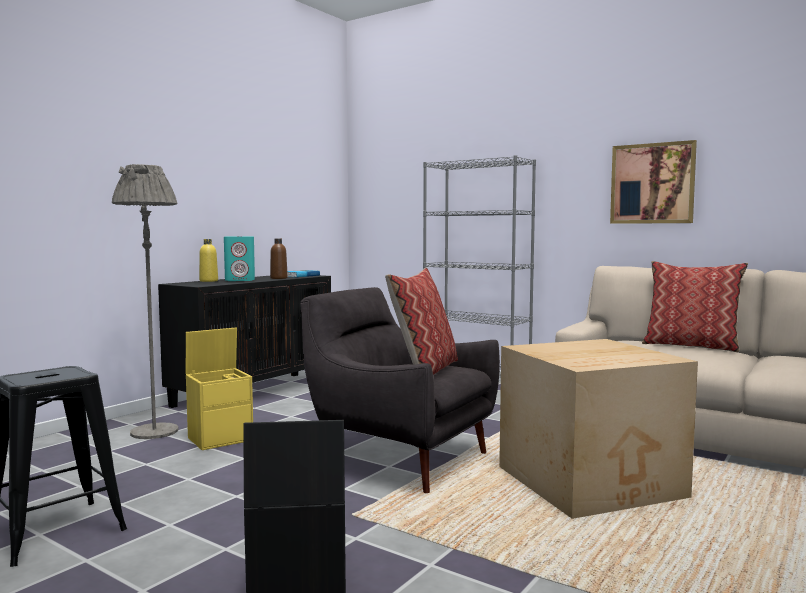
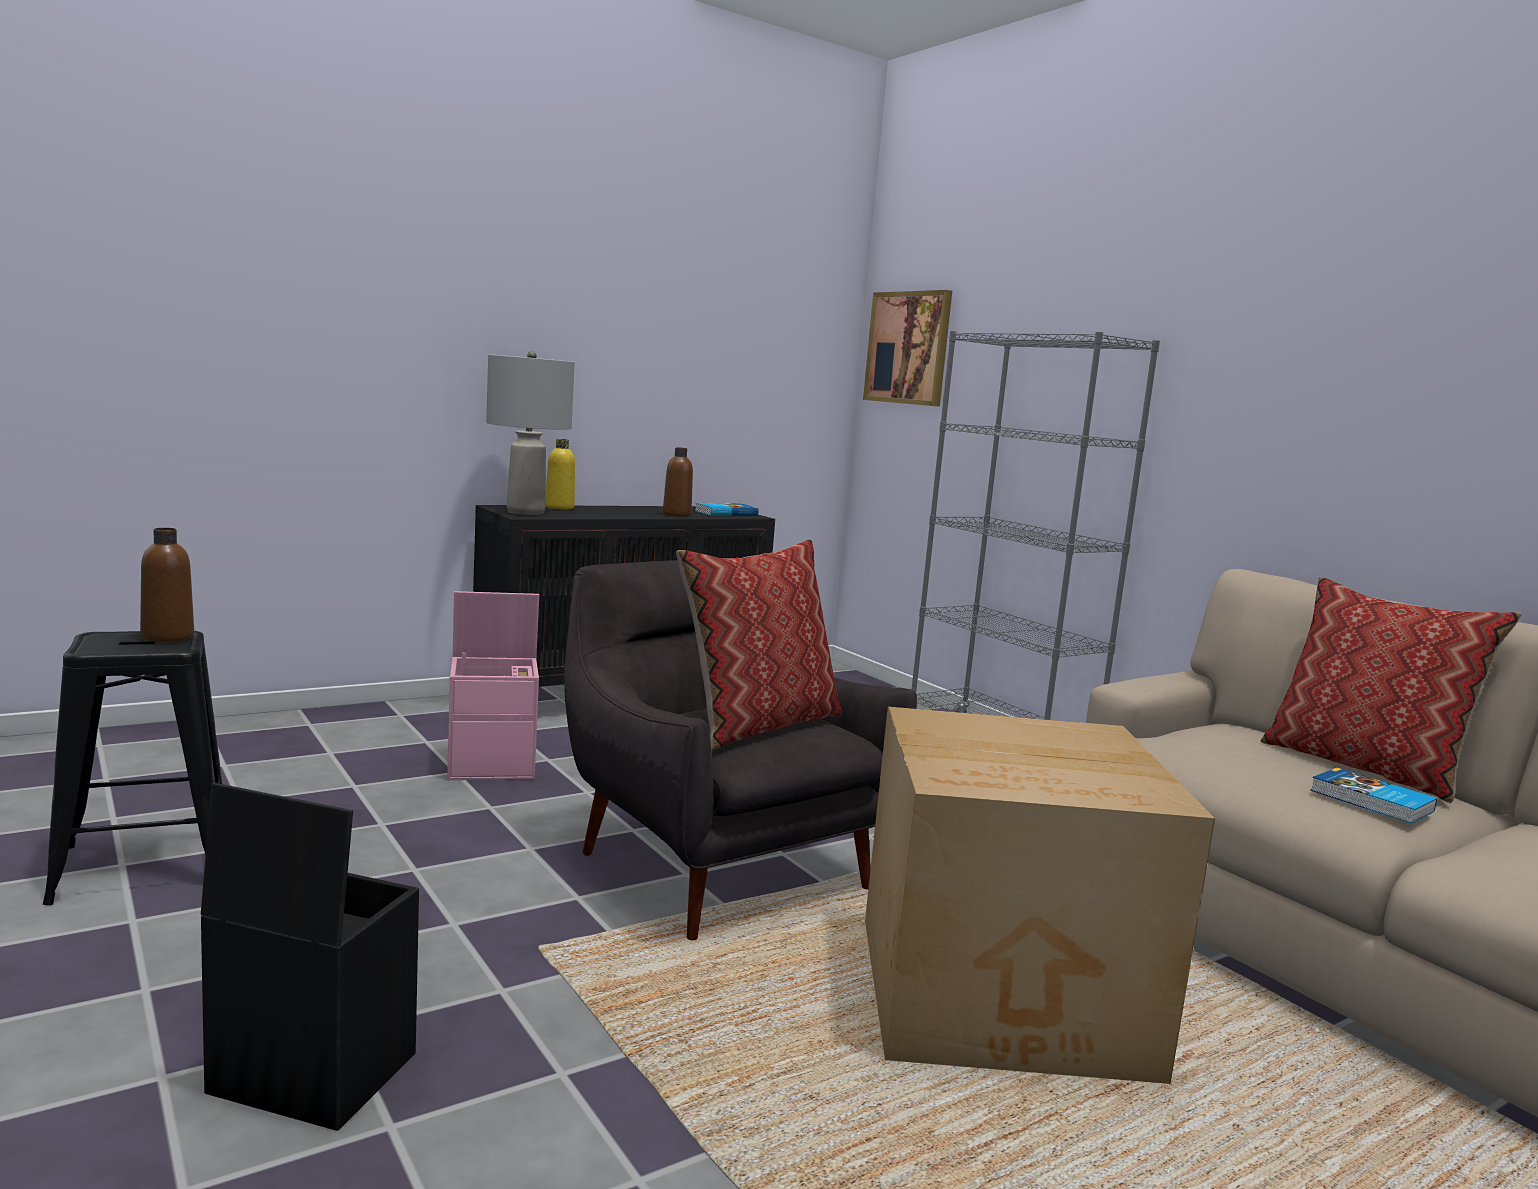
camera: 20 degrees right, 5 degrees up
(63, 370) = (167, 637): none -> brown bottle
(154, 431) = (418, 734): grey floor lamp -> none
(197, 284) = (525, 512): none -> grey table lamp
(221, 438) = (493, 766): yellow storage box -> pink storage box
(240, 280) = (610, 511): turquoise speaker -> none
(652, 183) = (1379, 411): picture -> picture (908, 348)
(712, 356) = (1371, 801): none -> book

